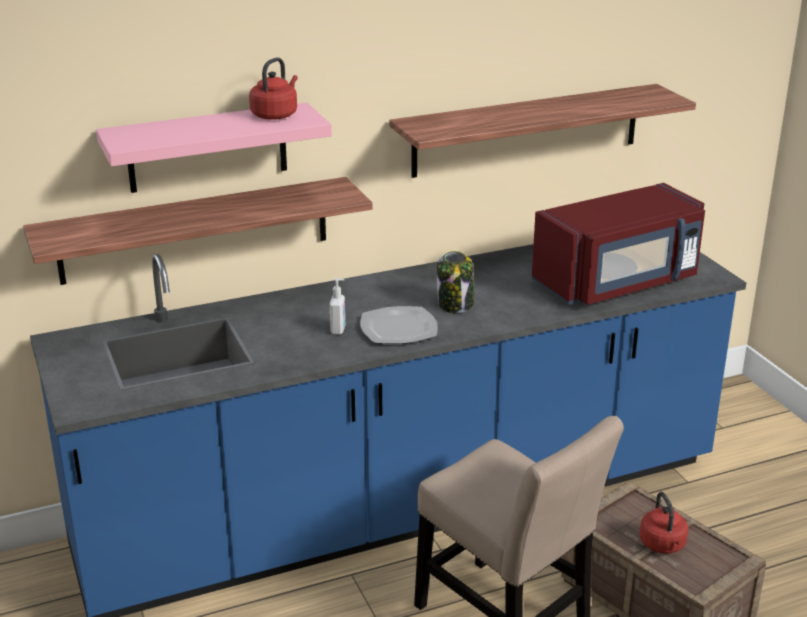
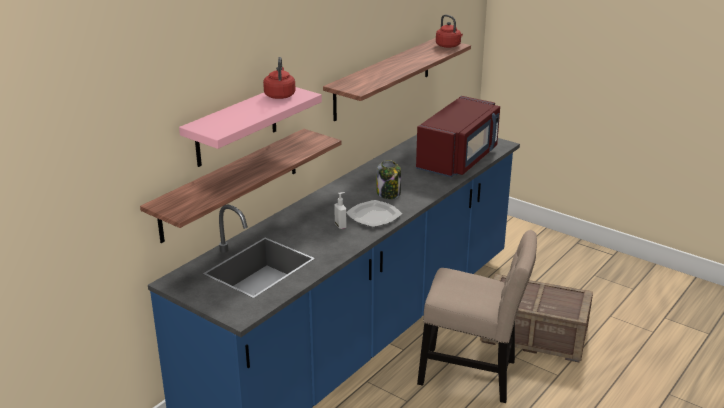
camera: 30 degrees left, 0 degrees up
(663, 545) = (541, 300): red kettle -> red kettle (449, 46)

